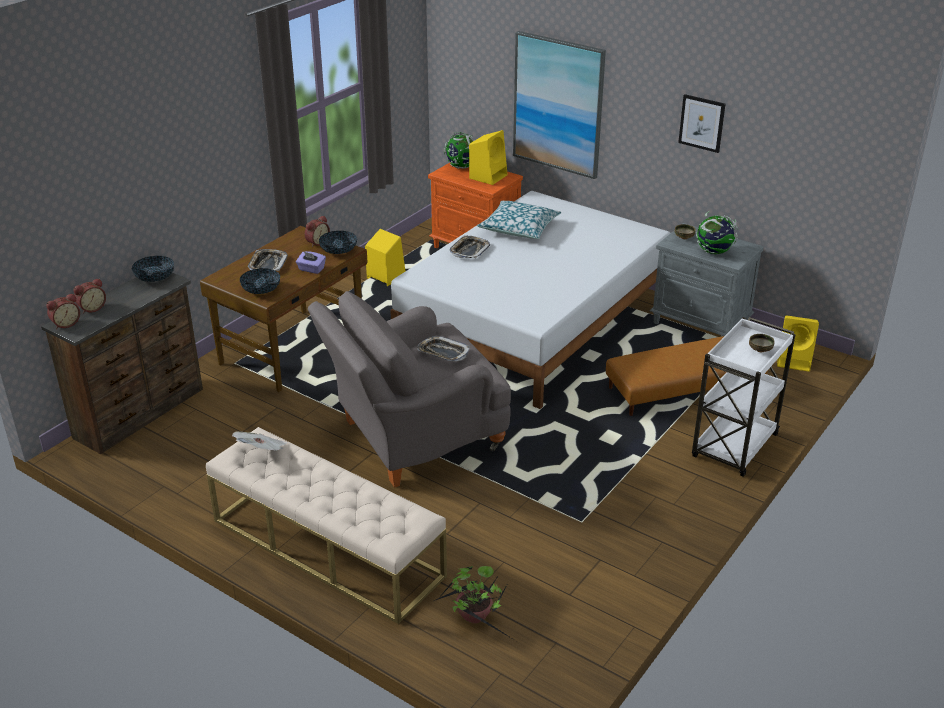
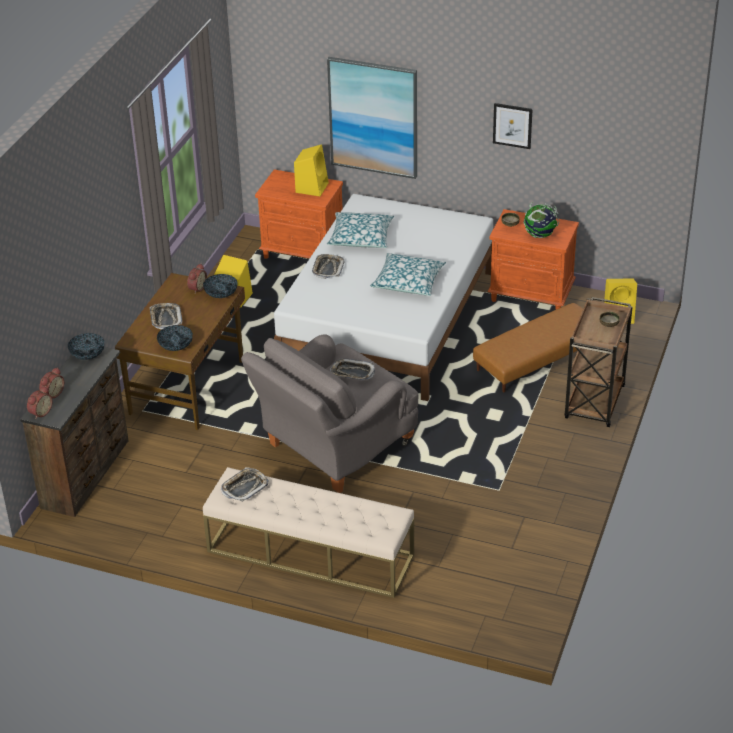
camera: 15 degrees left, 5 degrees up
(262, 452) = (244, 487): newspaper -> tray
(311, 269) = (207, 317): purple tissue box -> none
(461, 166) = (281, 180): globe -> none
(475, 618) = (449, 581): potted plant -> none
(549, 275) = (408, 282): none -> pillow
(700, 325) = (532, 295): grey nightstand -> orange nightstand
(734, 447) = (594, 403): white cart -> brown cart

